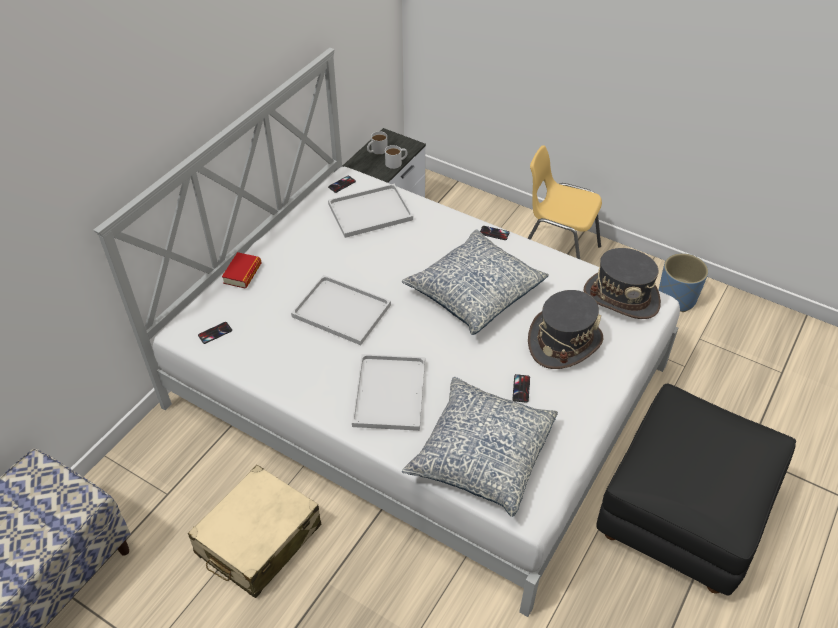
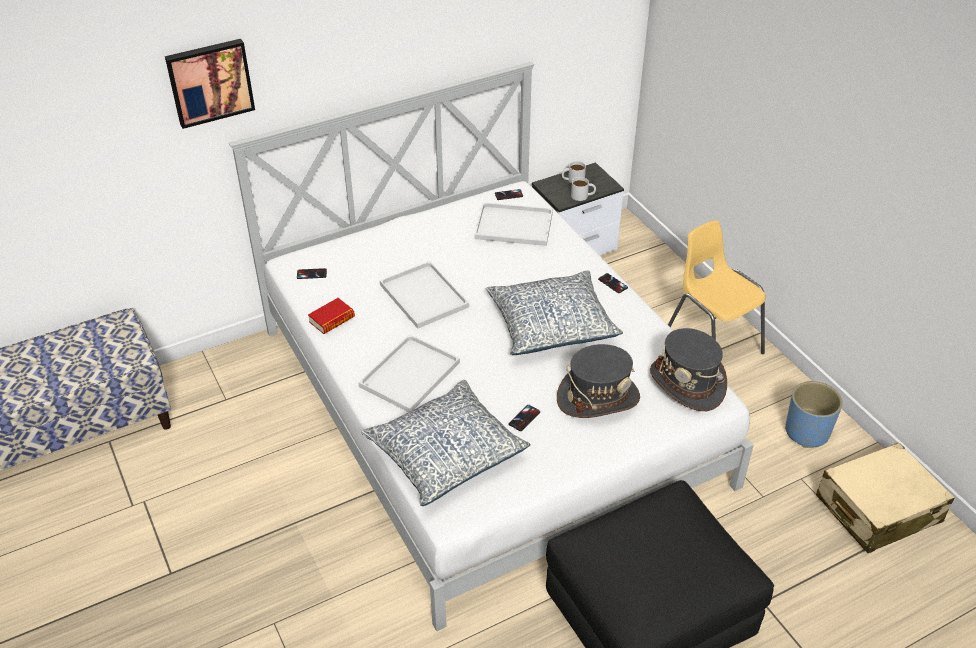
camera: 30 degrees right, 5 degrees down
(60, 169) = (210, 81): none -> picture
(242, 273) = (368, 237): book -> book (332, 320)
(258, 540) = (267, 464): beige suitcase -> beige suitcase (877, 509)

